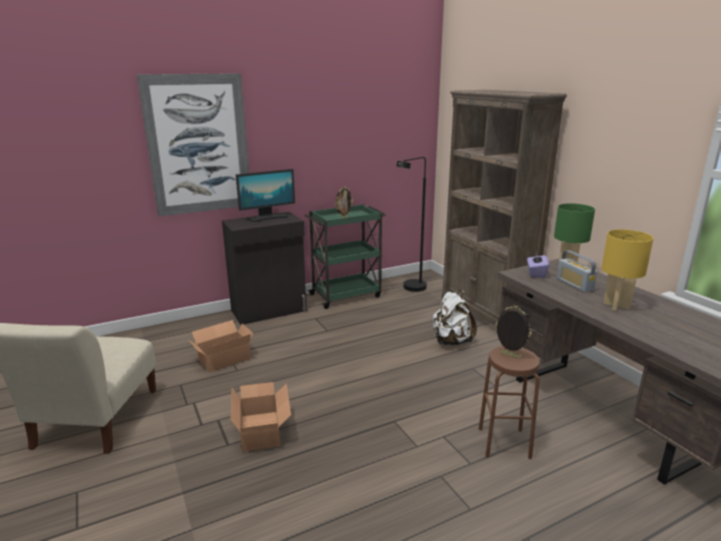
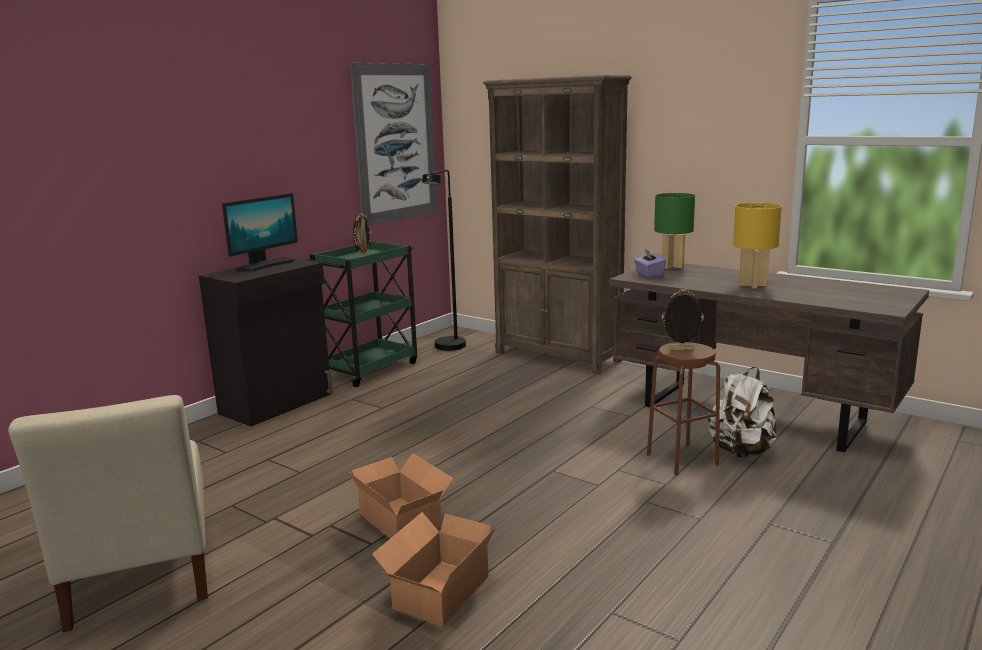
camera: 25 degrees left, 5 degrees down
(198, 145) = (161, 164): picture -> picture (395, 143)
(222, 358) = (264, 465): cardboard box -> cardboard box (437, 592)
(451, 341) = (545, 388): white backpack -> white backpack (741, 452)
(574, 284) = (696, 277): radio -> none

